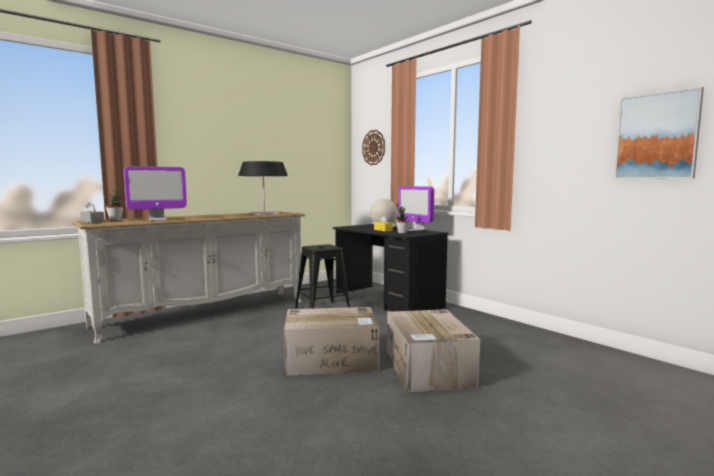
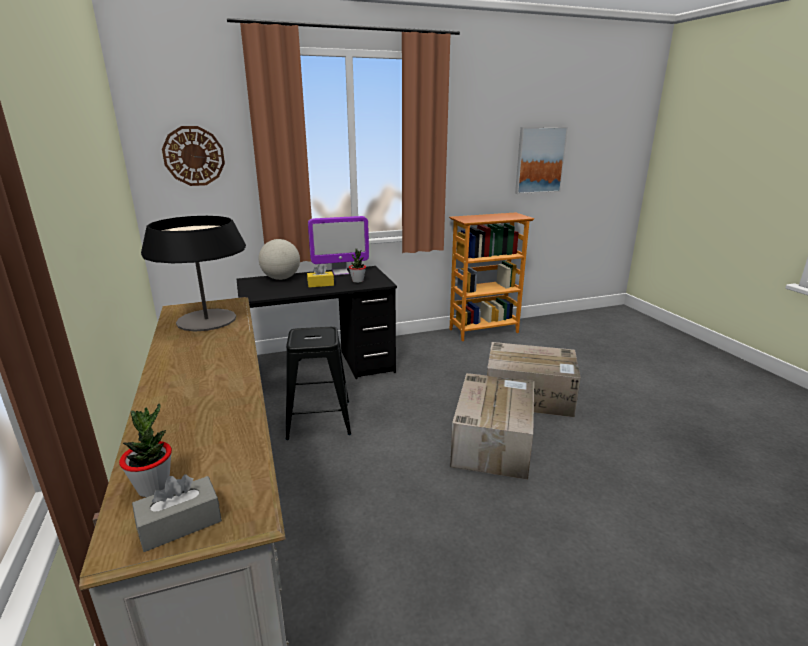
camera: 70 degrees left, 15 degrees up
(157, 219) = (223, 422): monitor -> none
(552, 338) = (483, 331): none -> bookcase

